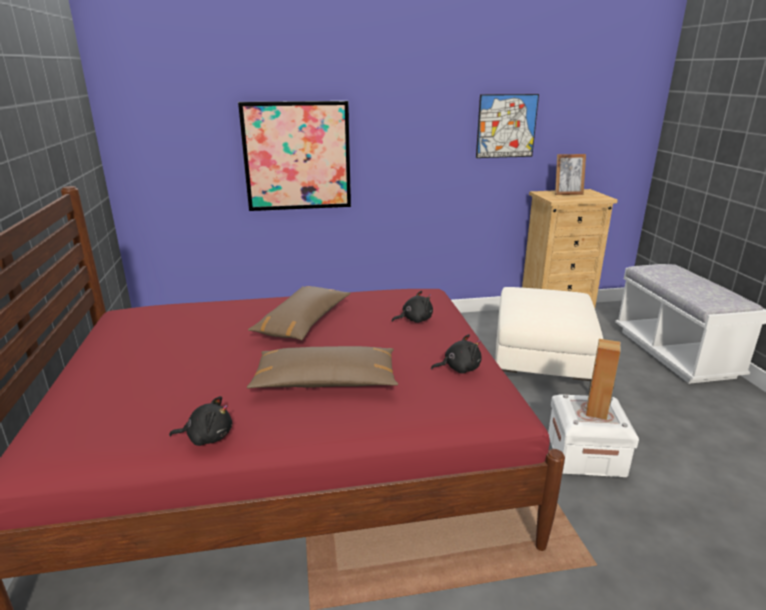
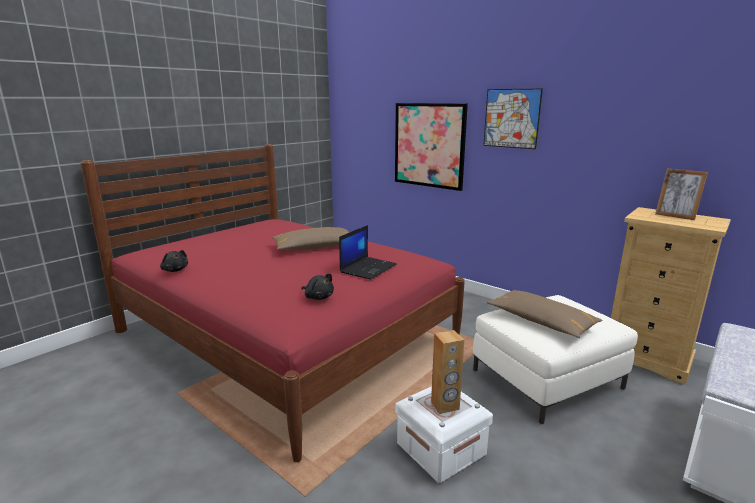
camera: 50 degrees right, 5 degrees down
(325, 381) = (252, 272): brown pillow -> brown pillow (541, 321)
(414, 320) = (368, 268): black plush toy -> laptop
(506, 126) = (616, 133): picture -> picture (511, 118)

